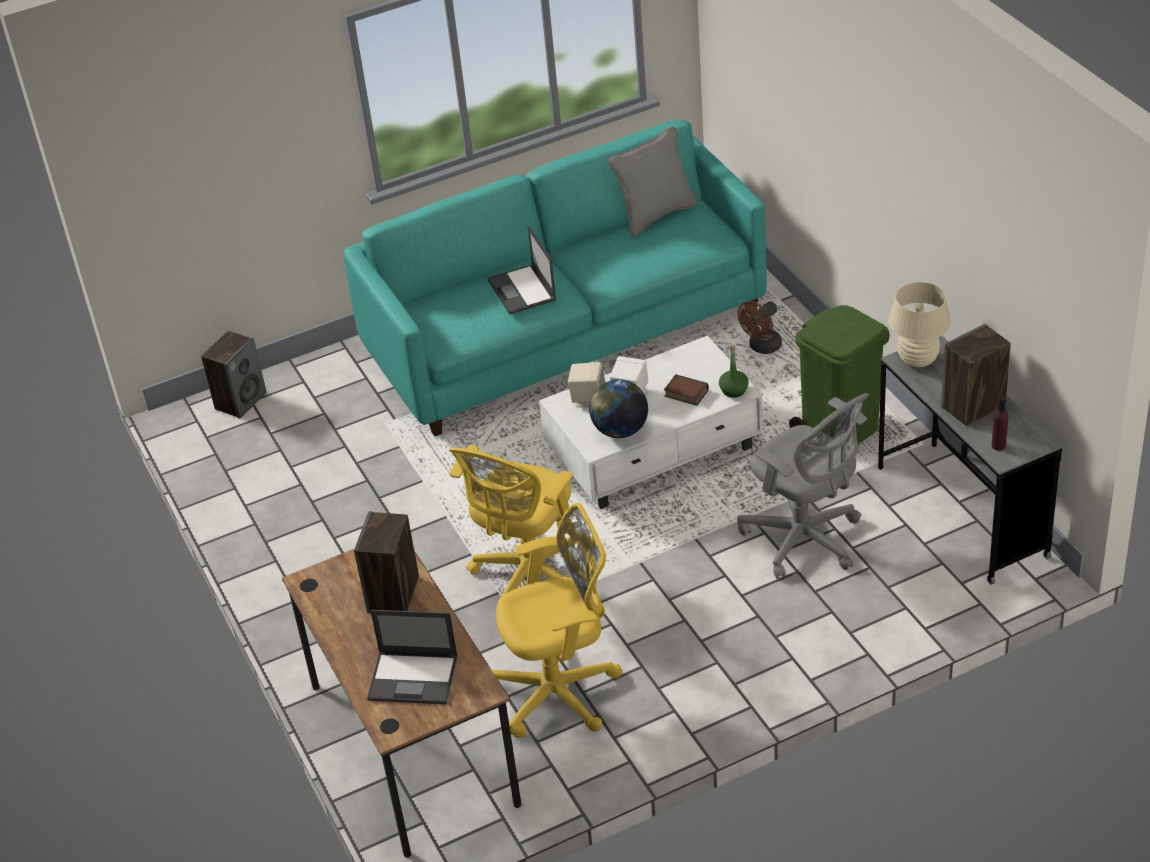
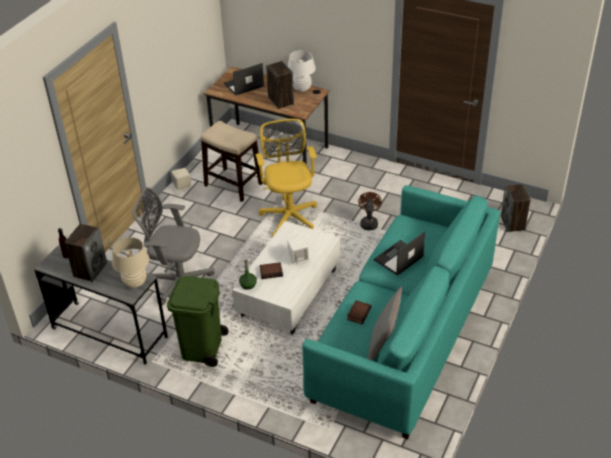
camera: 140 degrees right, 0 degrees up
(324, 606) = (301, 89): none -> white table lamp
(522, 290) = (398, 258): laptop -> laptop turned 75 degrees counterclockwise
(560, 692) = (233, 184): yellow office chair -> stool
(588, 399) = (316, 248): beige speaker -> beige speaker (182, 187)
(620, 430) = (285, 240): globe -> none
(646, 254) = (358, 313): none -> book
(762, 347) = (286, 380): brown fan -> brown fan (369, 222)

